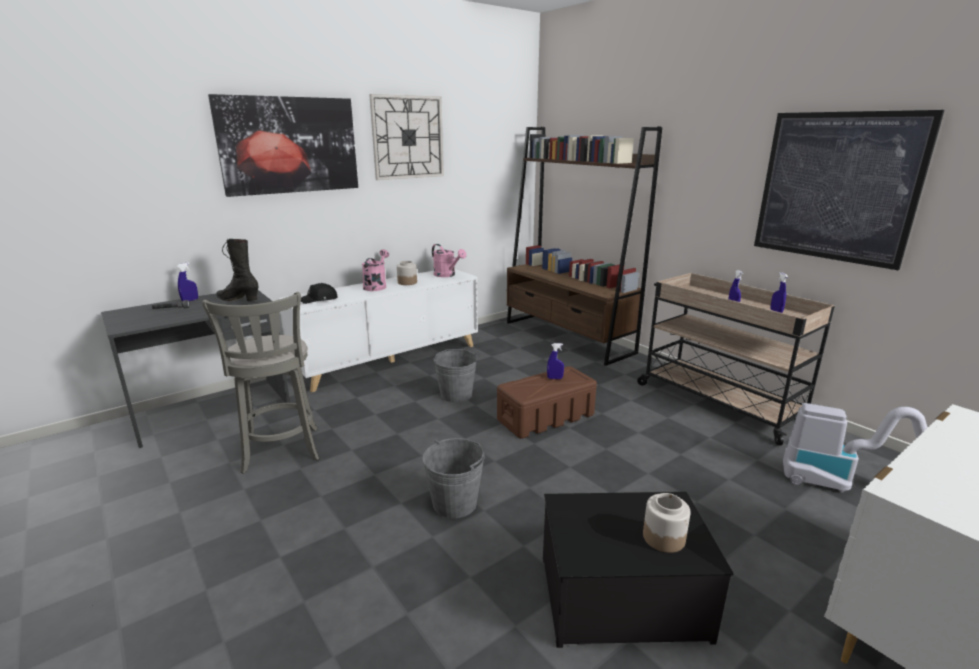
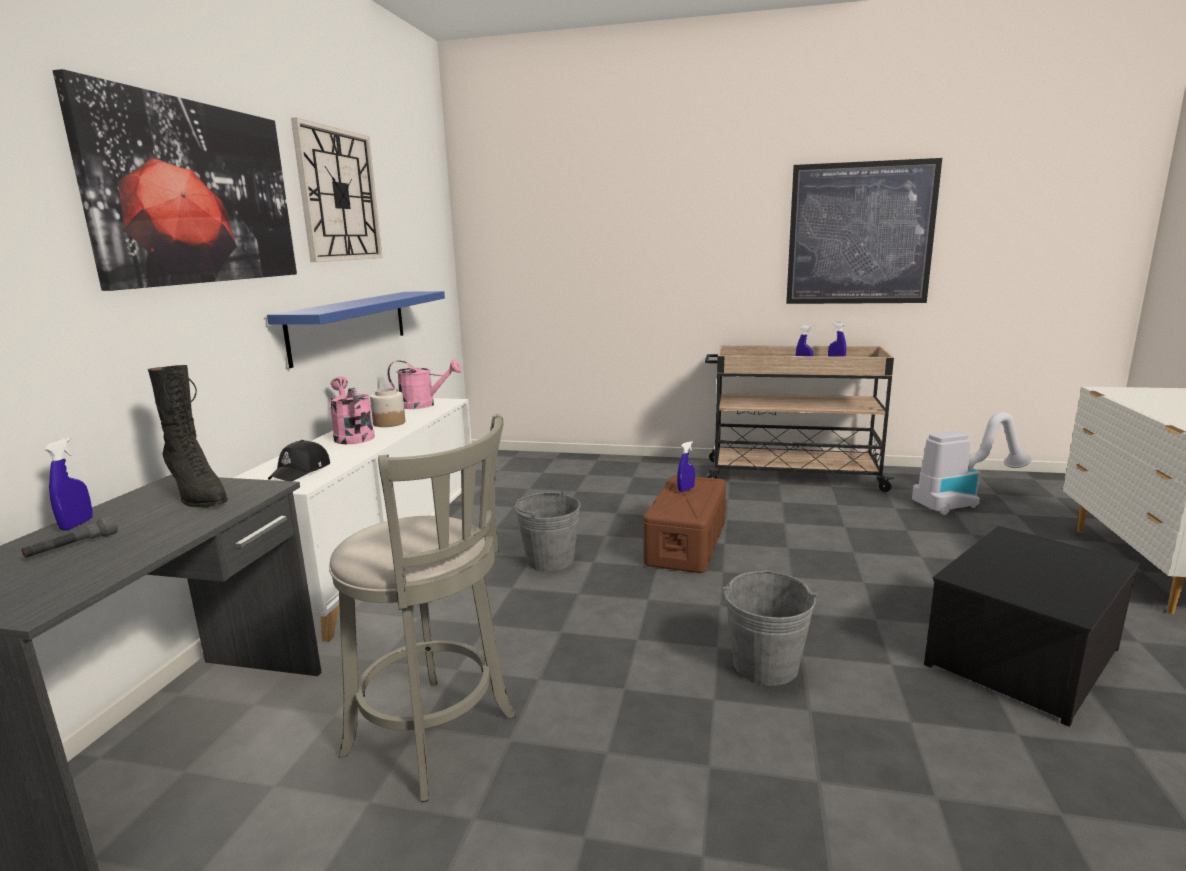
camera: 40 degrees left, 5 degrees down
(238, 300) = (198, 495): black boot -> black boot turned 120 degrees counterclockwise
(407, 218) = (350, 325): none -> blue shelf
(567, 337) = (563, 463): brown bookcase -> none
(663, 537) = (1064, 562): jar -> none

